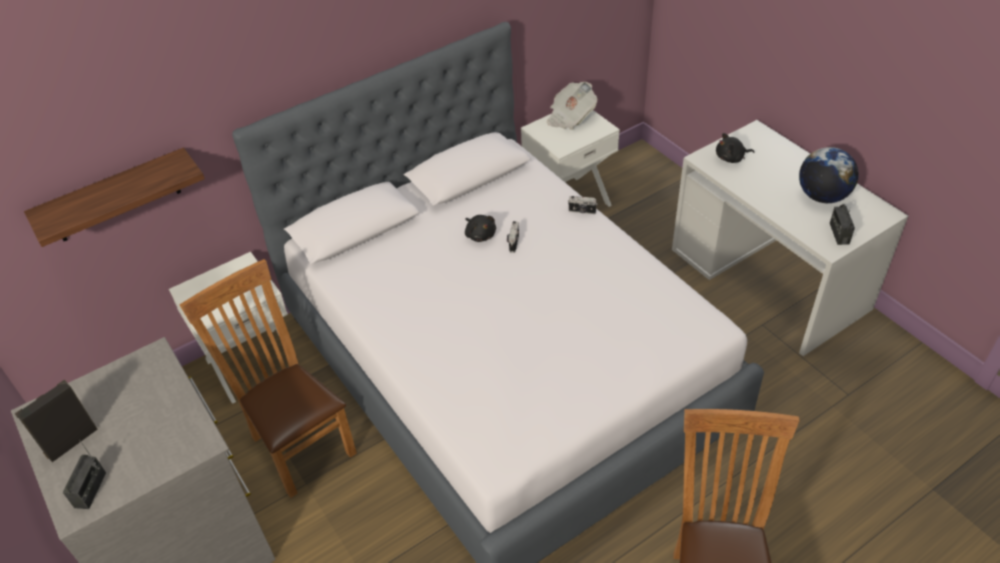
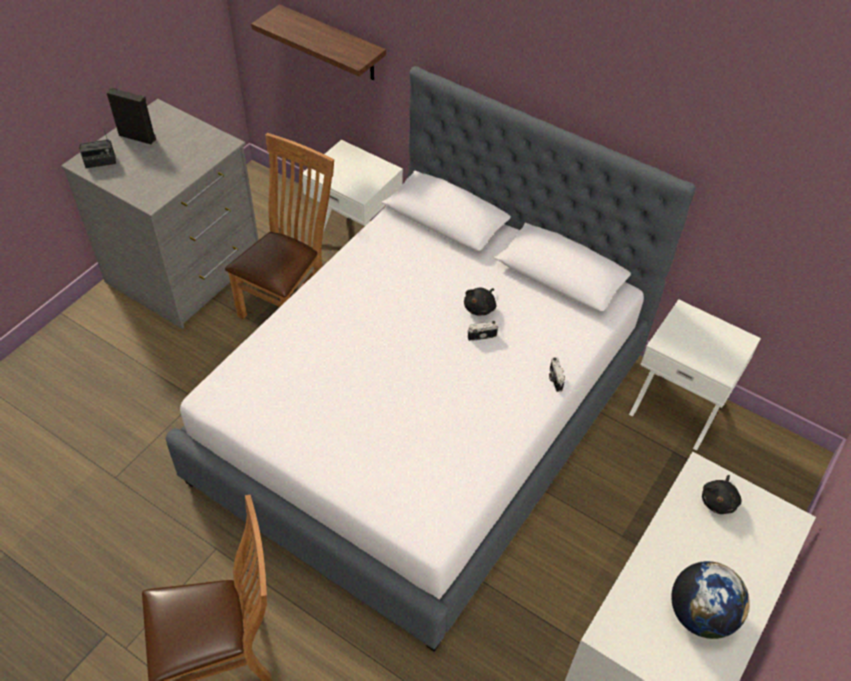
camera: 65 degrees right, 5 degrees up
(570, 117) = (723, 337): newspaper -> none
(731, 158) = (719, 501): black plush toy -> black plush toy turned 120 degrees counterclockwise
(839, 233) = (638, 642): radio -> none

